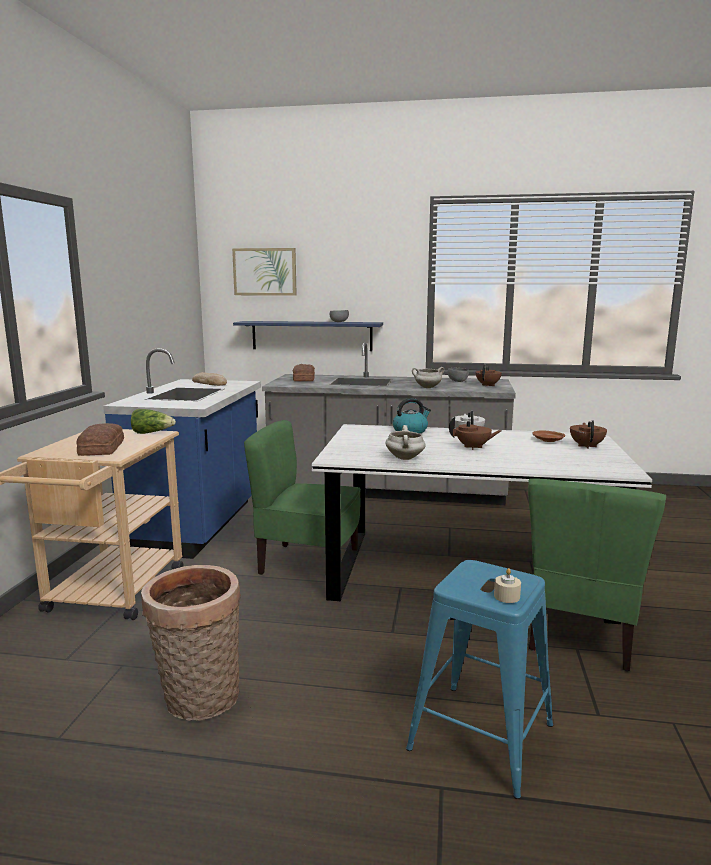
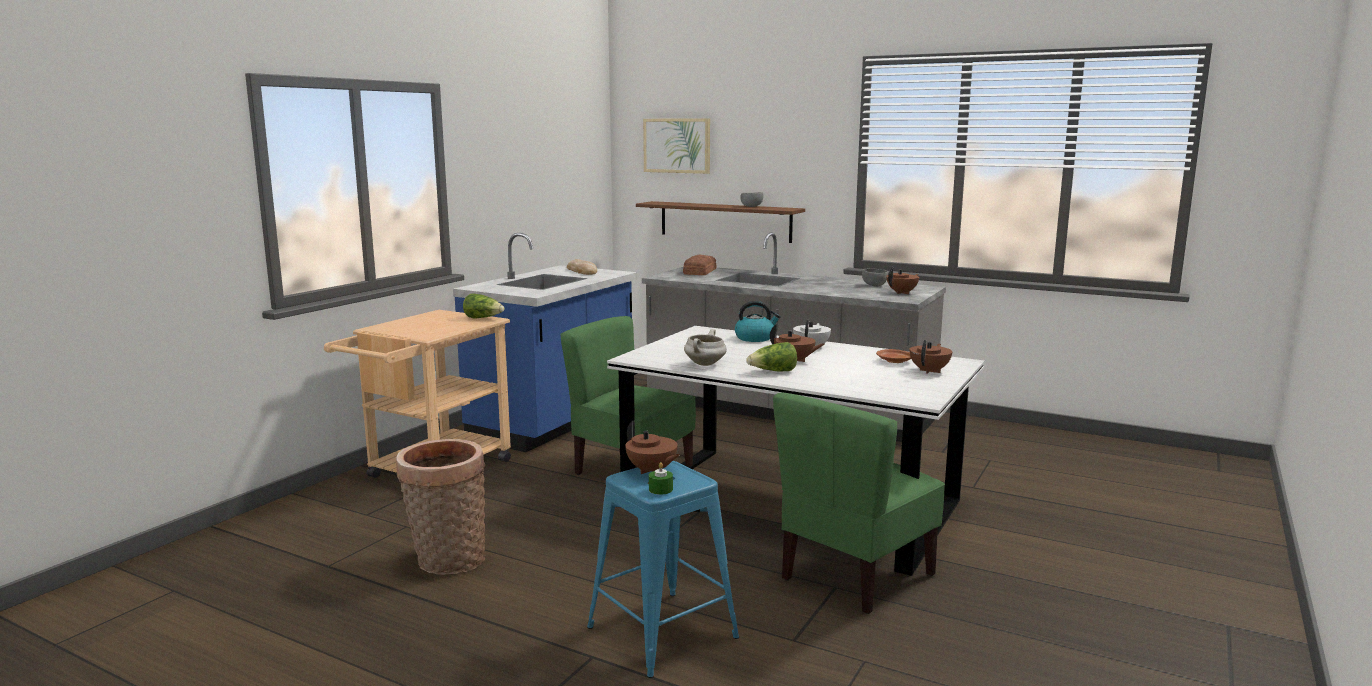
camera: 20 degrees right, 0 degrees up
(103, 447) = (427, 328): bread -> none
(311, 335) = (725, 221): blue shelf -> brown shelf
(427, 387) = (822, 291): white cooking pot -> none
(469, 575) = (651, 471): none -> brown teapot
(472, 459) = (773, 372): none -> lettuce
(506, 596) = (660, 489): beige candle -> green candle

